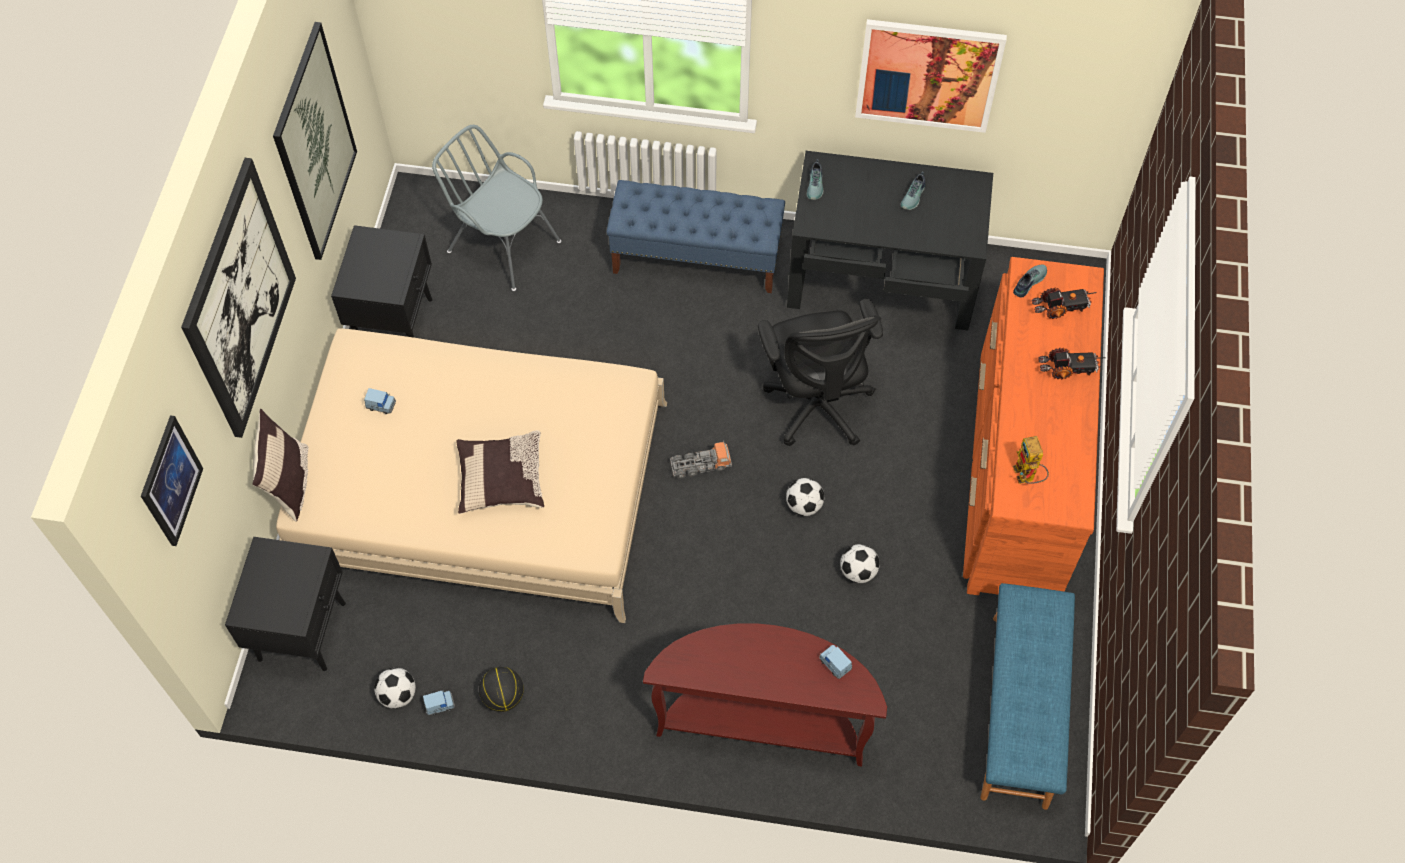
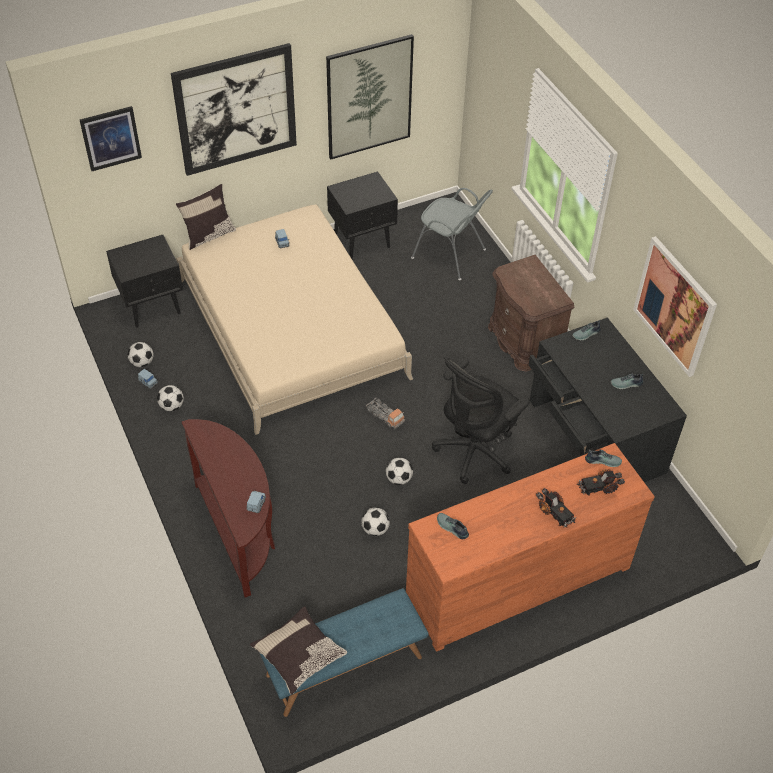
camera: 55 degrees right, 10 degrees down
(501, 243) = (451, 255): grey chair -> grey chair turned 120 degrees clockwise
(501, 479) = (277, 313): pillow -> pillow (299, 655)
(503, 697) = (172, 406): basketball -> football
(697, 259) = (522, 342): blue bench -> brown nightstand
(1027, 477) = (451, 528): toy robot -> shoe
(1060, 308) = (599, 487): toy truck -> toy truck turned 120 degrees clockwise

